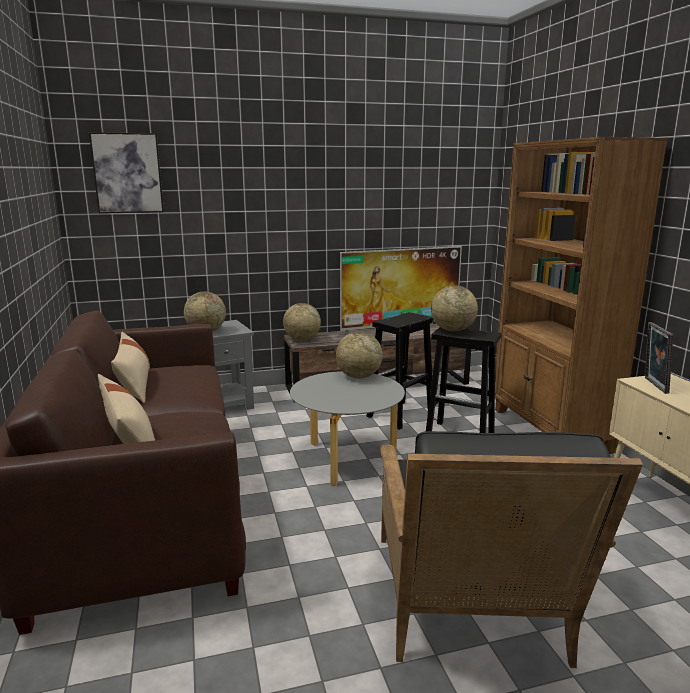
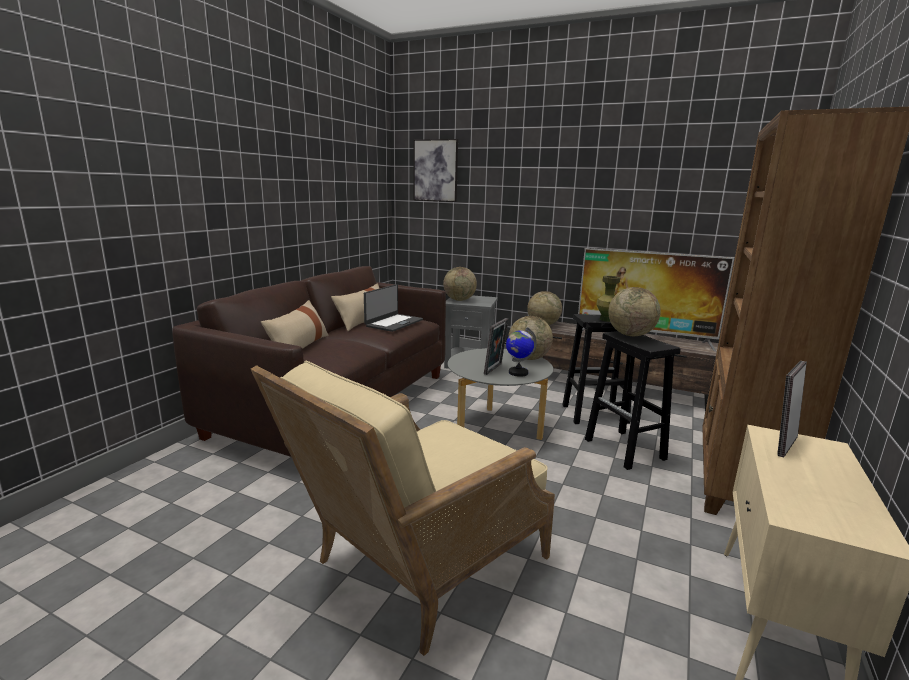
camera: 40 degrees right, 0 degrees up
(180, 377) = (393, 323): none -> laptop
(353, 396) = (495, 369): none -> picture frame
(377, 393) = (518, 372): none -> globe
(407, 321) = (606, 319): none -> green vase
(473, 610) = (417, 567): black armchair -> beige armchair

